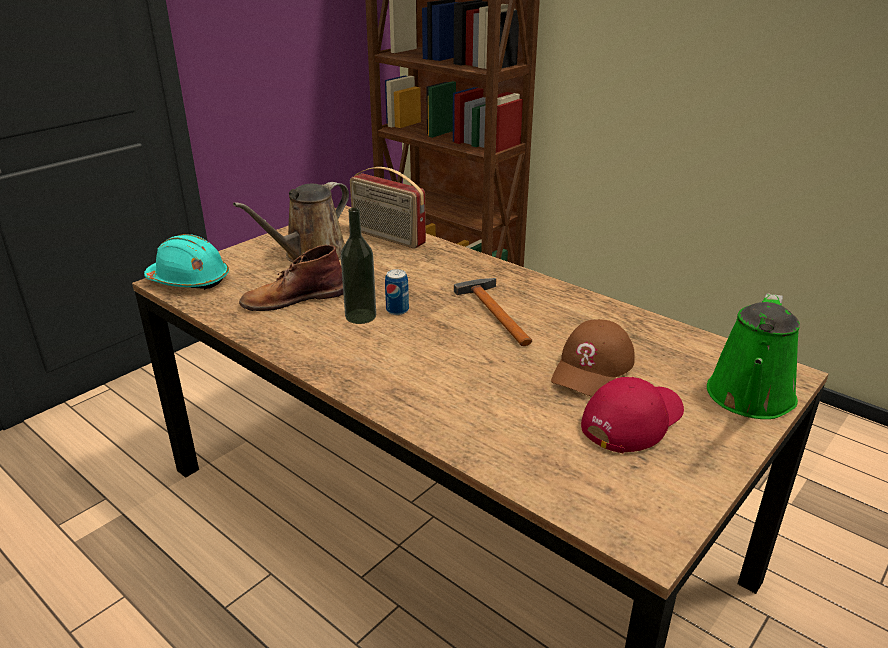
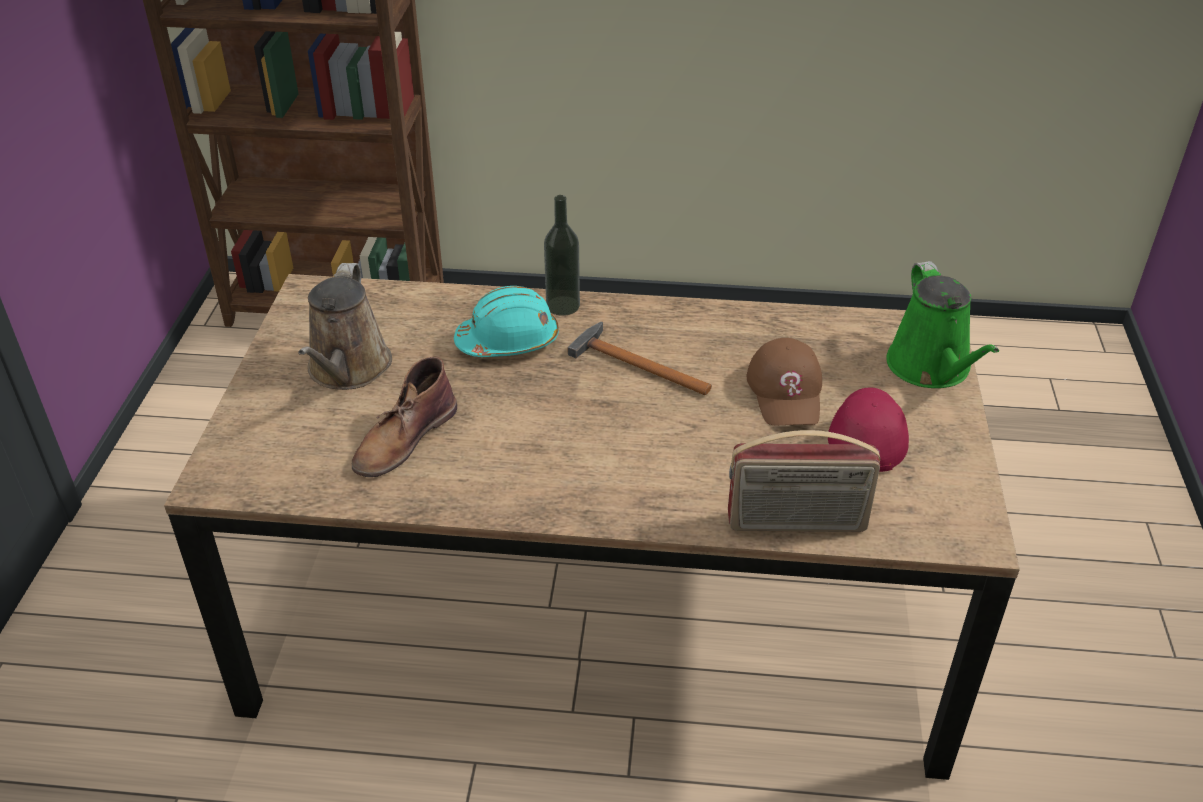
camera: 35 degrees left, 10 degrees up
(189, 280) = (239, 469): turquoise hard hat -> turquoise hard hat (509, 341)
(360, 316) = (508, 429): bottle -> bottle (563, 305)
(387, 237) = (408, 306): radio -> radio (797, 524)
(397, 310) = (537, 404): can -> none

